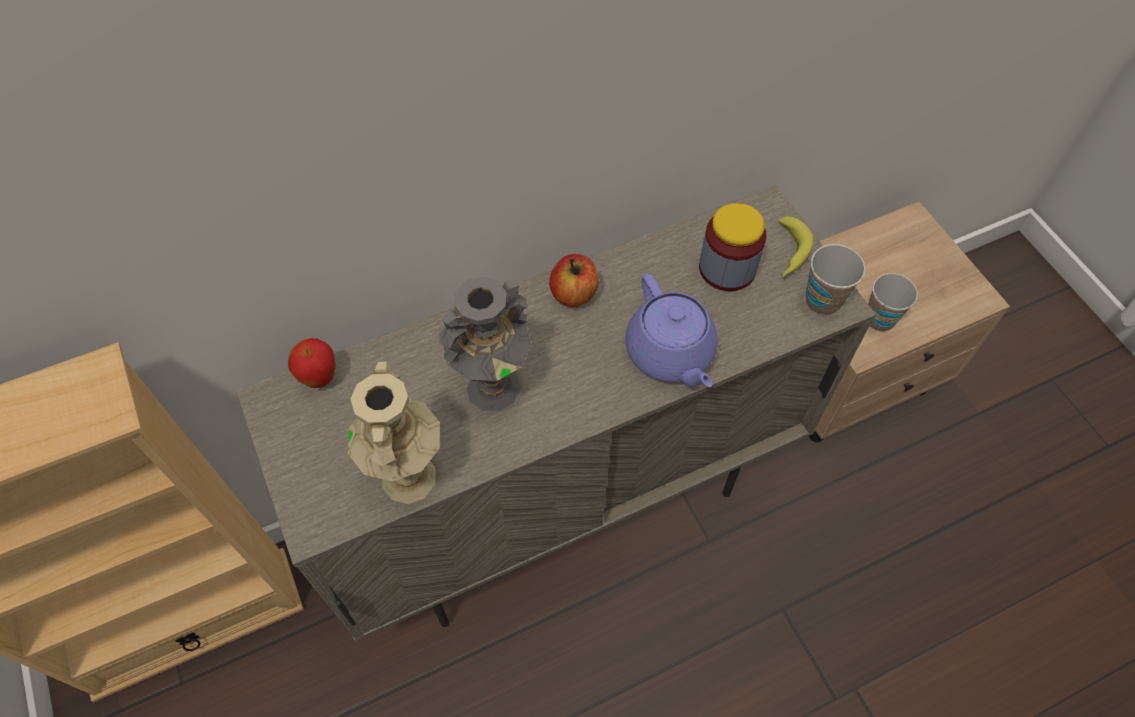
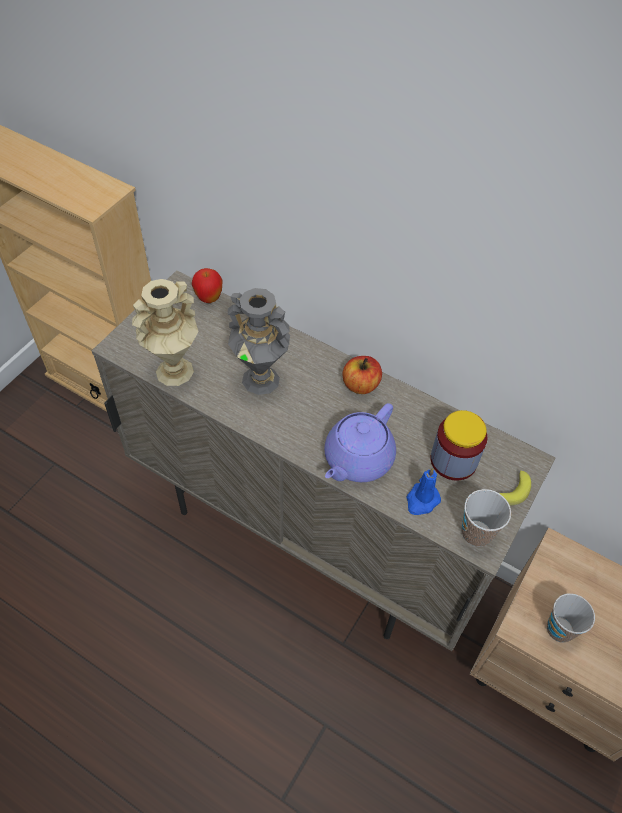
camera: 55 degrees right, 5 degrees down
(757, 324) = (421, 500): none -> blue candle

